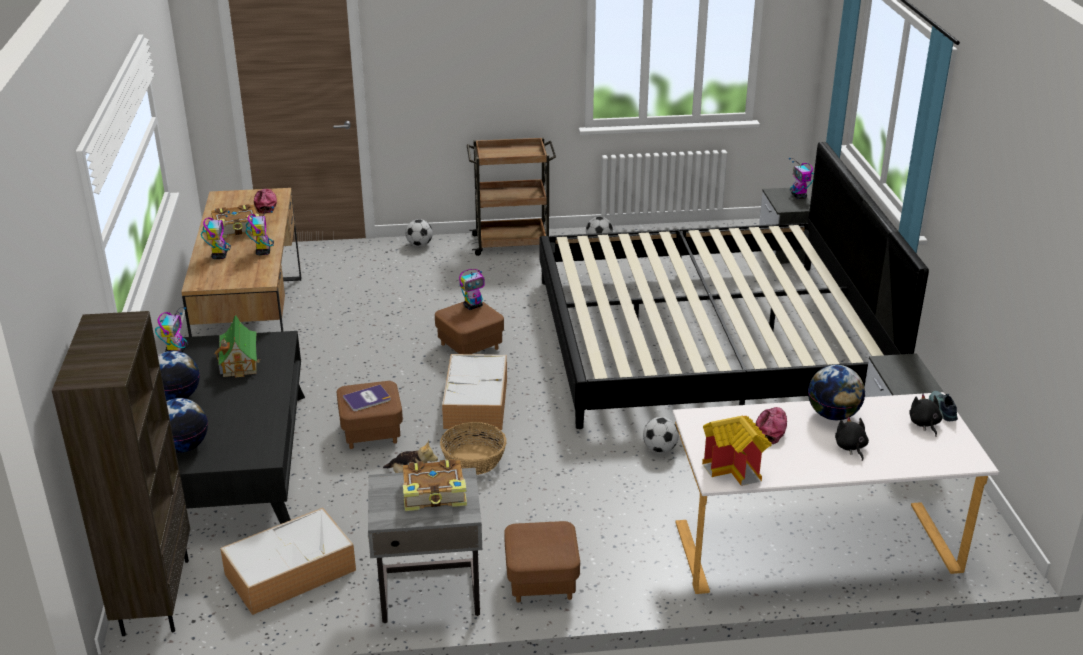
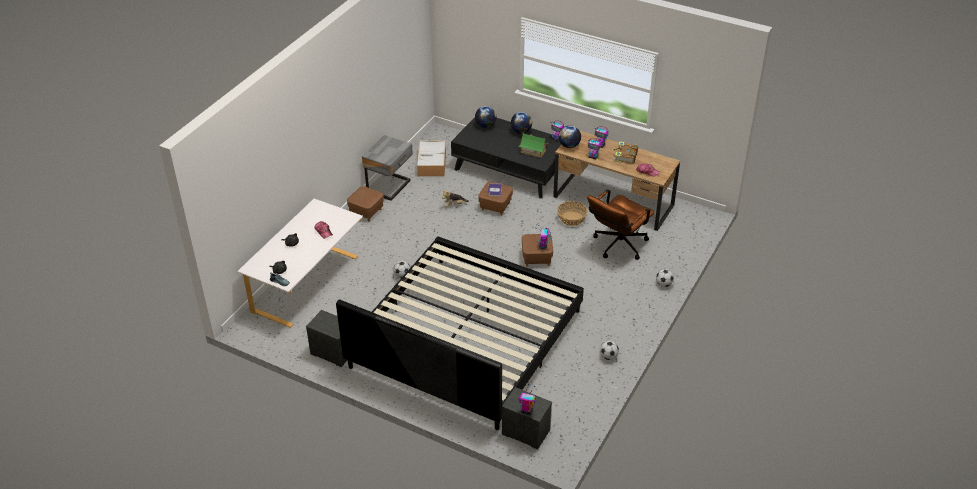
camera: 125 degrees right, 10 degrees up
(154, 596) = (450, 136): brown bookcase -> none
(371, 295) = (617, 246): none -> brown office chair
(435, 494) = (385, 152): book -> none
(473, 460) = (449, 224): basket -> basket (571, 218)
(476, 403) = (488, 241): storage box -> none
(512, 243) = (636, 320): brown cart -> none
(735, 469) = (315, 211): toy house -> none
(833, 415) = (311, 251): globe -> globe (569, 146)

